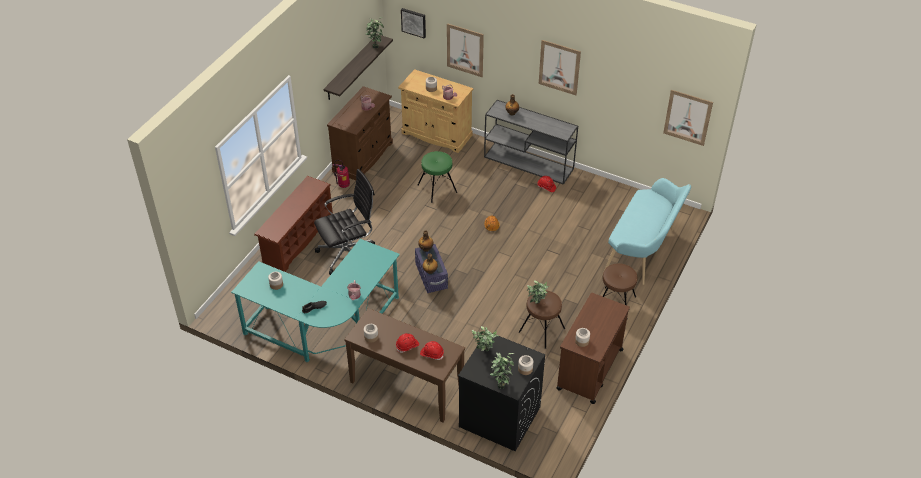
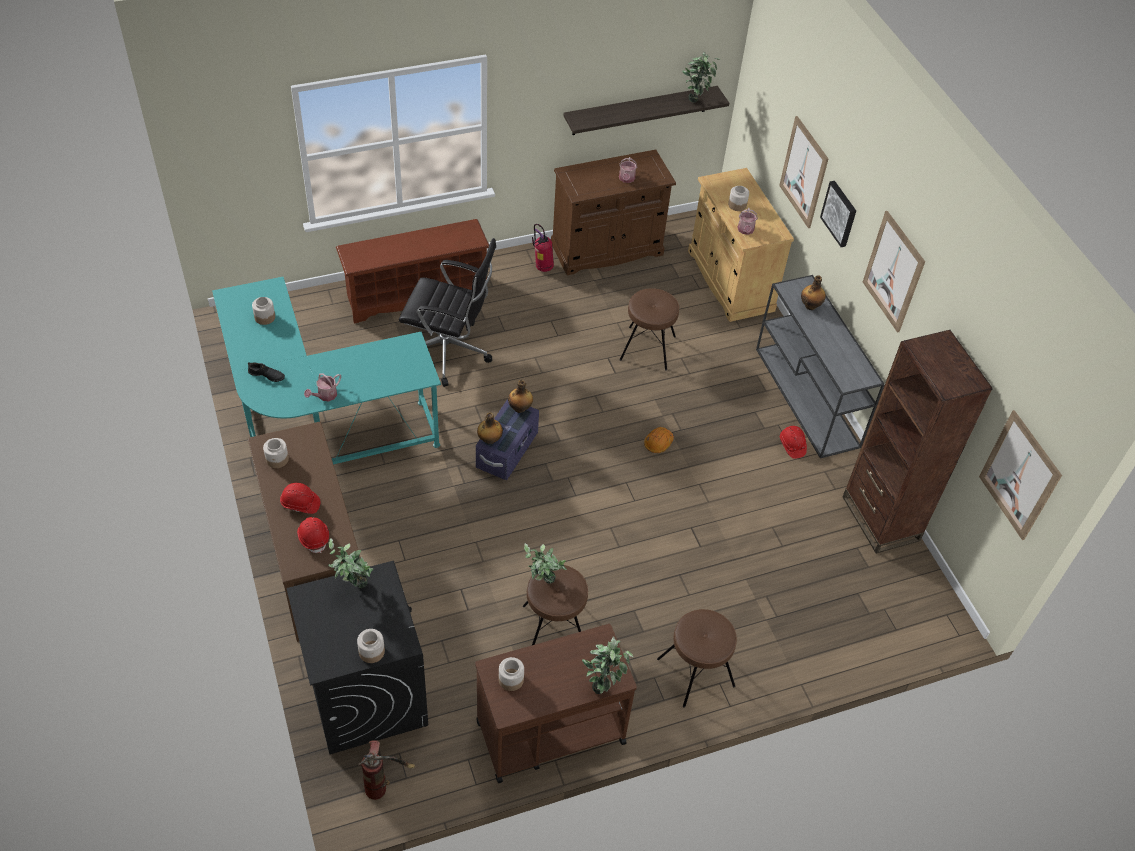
camera: 40 degrees right, 5 degrees up
(414, 22) = (766, 93): picture -> picture (840, 213)
(437, 188) = (648, 348): green stool -> brown stool
(501, 382) = (320, 642): potted plant -> potted plant (603, 683)
(551, 443) = (383, 784): none -> fire extinguisher
(613, 191) = (880, 519): none -> brown bookcase
(643, 252) = (822, 633): turquoise bench -> none

